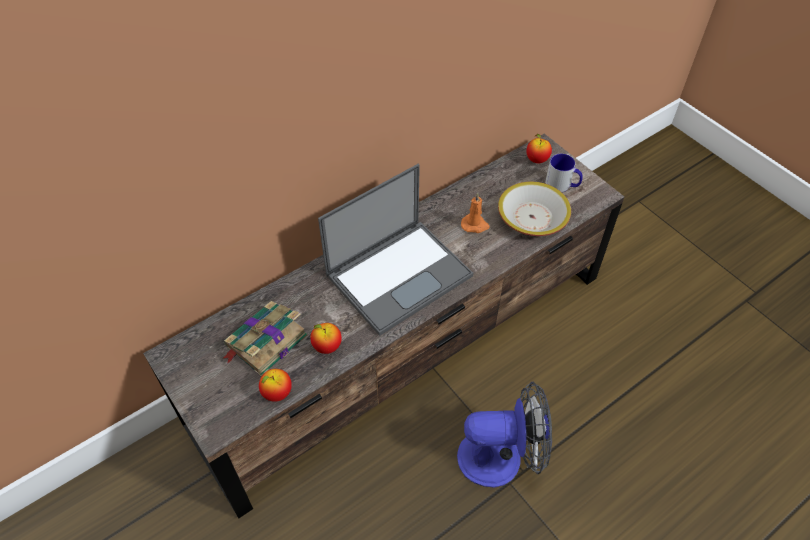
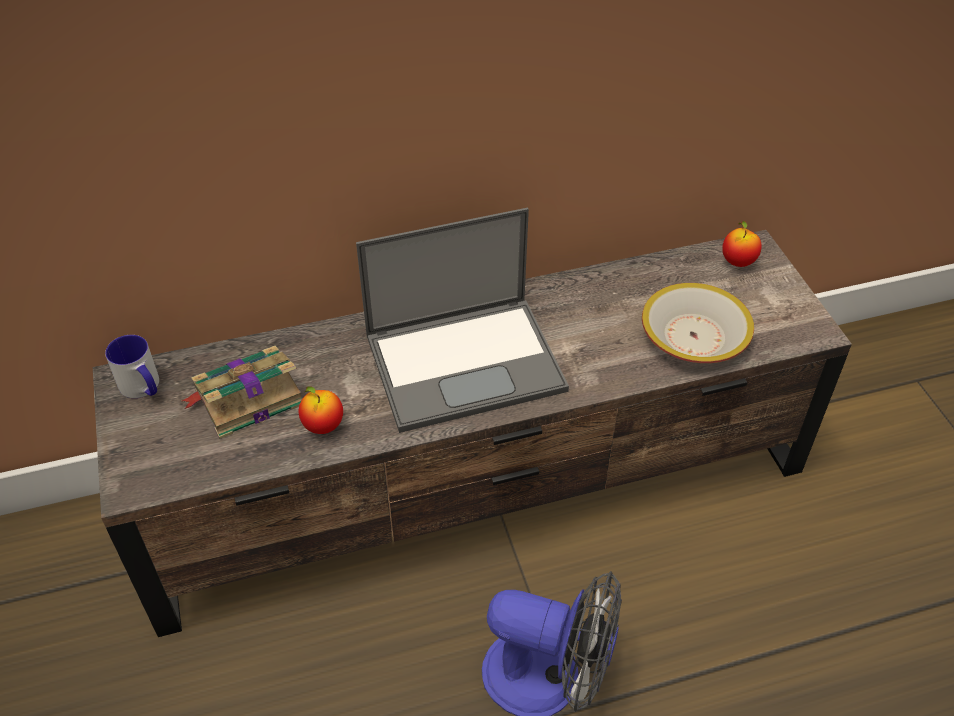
camera: 20 degrees right, 5 degrees down
(277, 393) = (229, 465): apple -> none
(475, 225) = (604, 325): orange candle -> none
(562, 185) = (760, 305): mug -> mug (143, 388)

